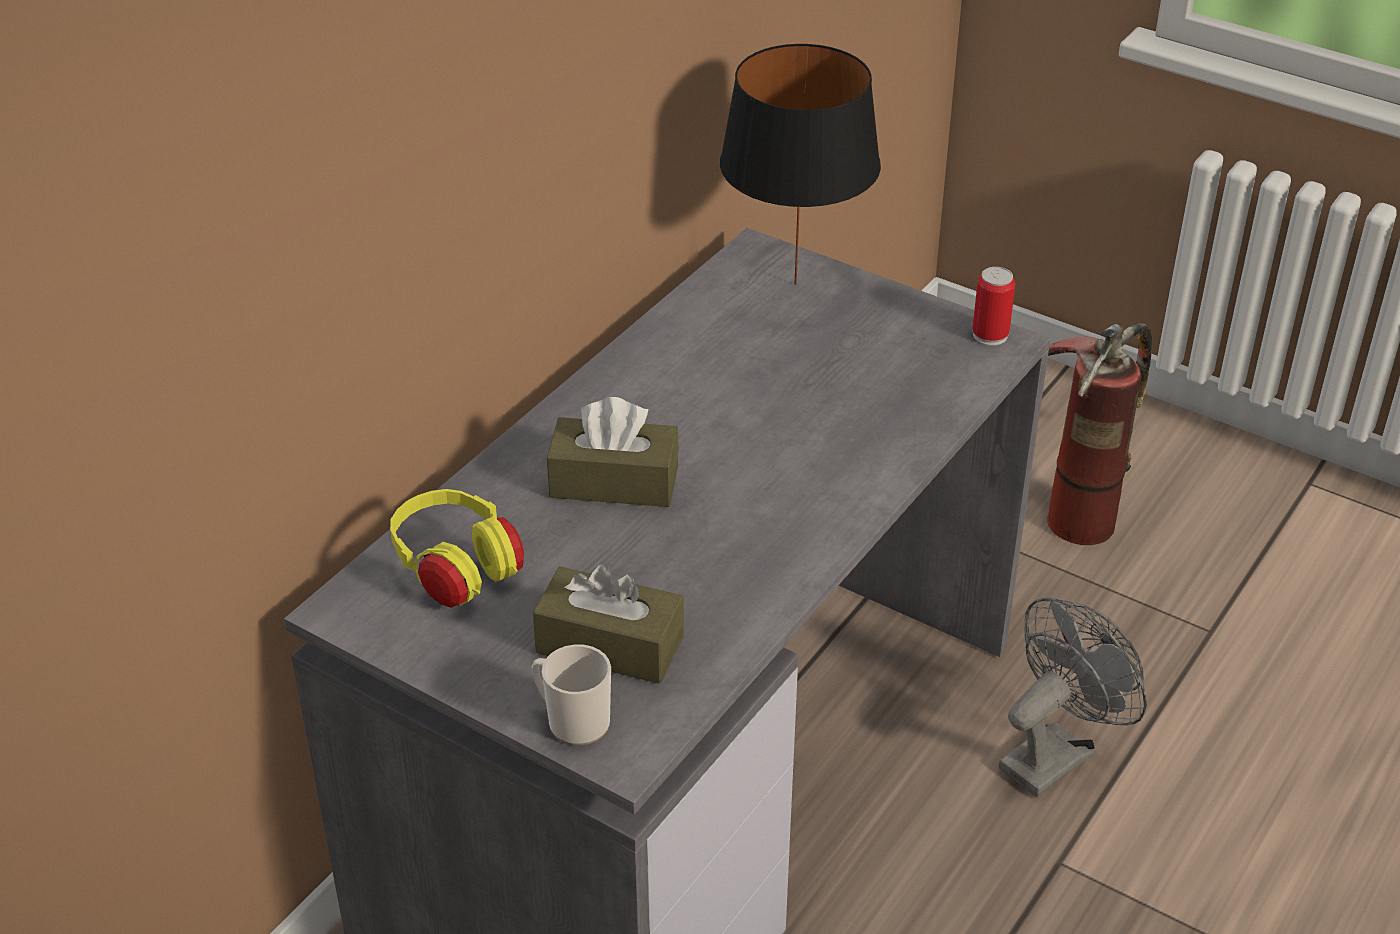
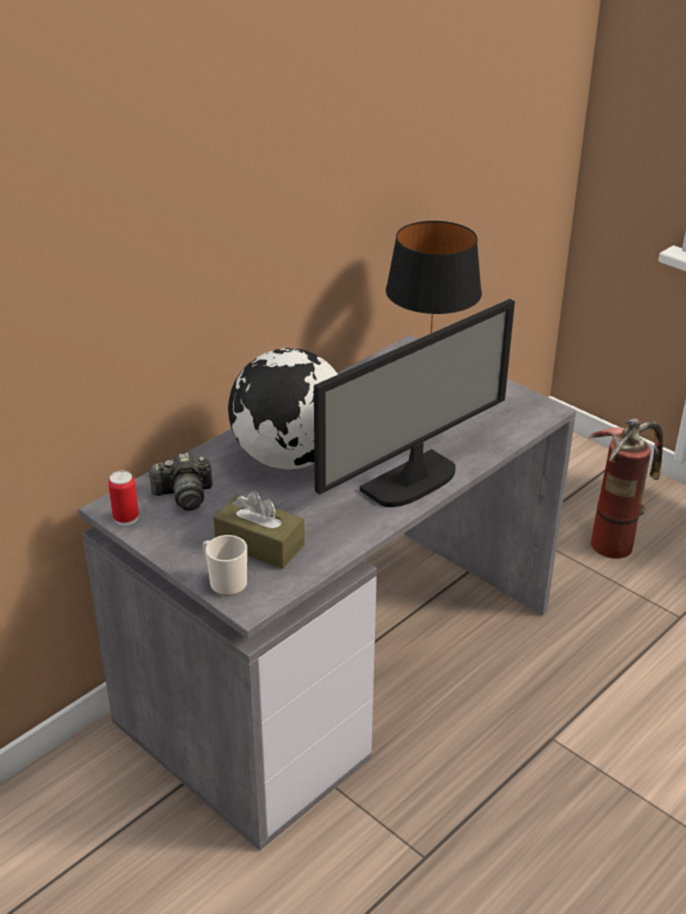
camera: 10 degrees right, 5 degrees down
(457, 571) = (184, 496): yellow headphones -> camera
(614, 482) = (289, 459): brown tissue box -> globe
(826, 499) = (412, 482): none -> monitor
(990, 335) = (539, 405): can -> can (126, 518)
(1055, 753) = (564, 675): grey fan -> none

